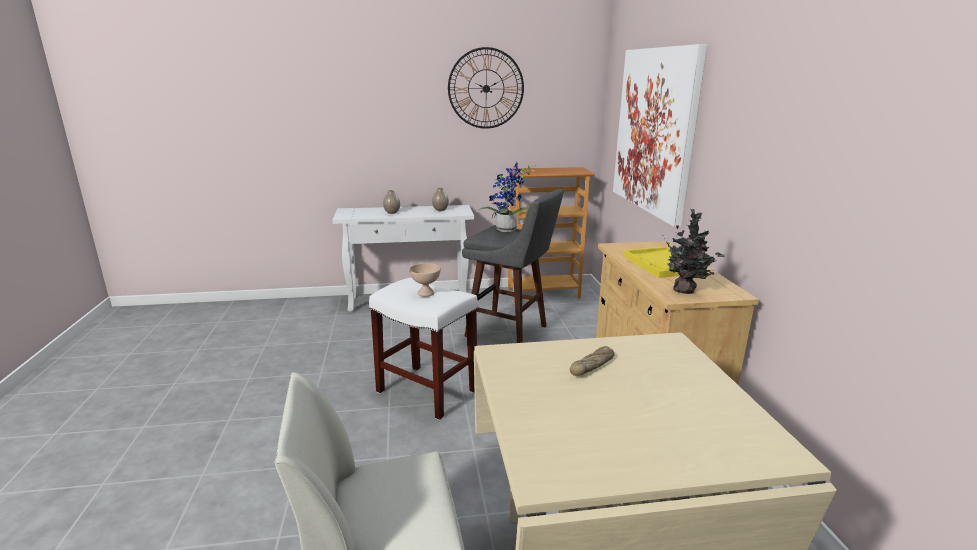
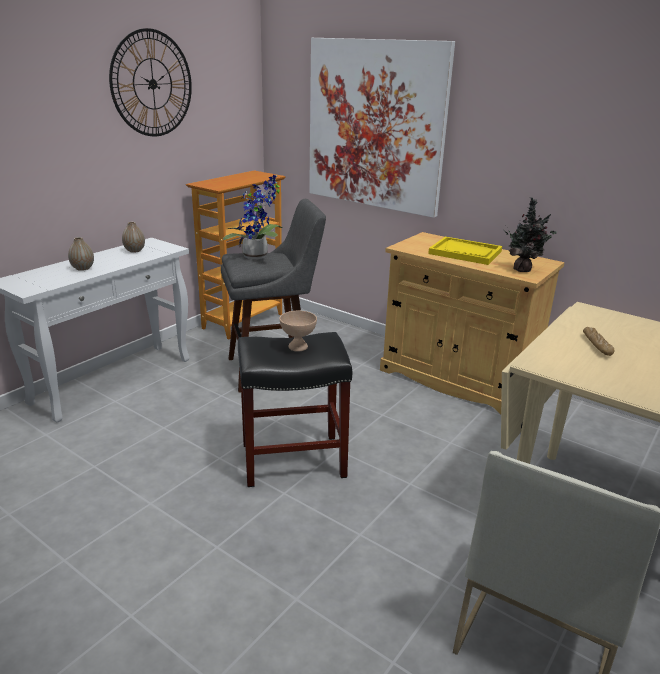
camera: 45 degrees left, 5 degrees up
(428, 391) = (294, 459): white stool -> black stool

